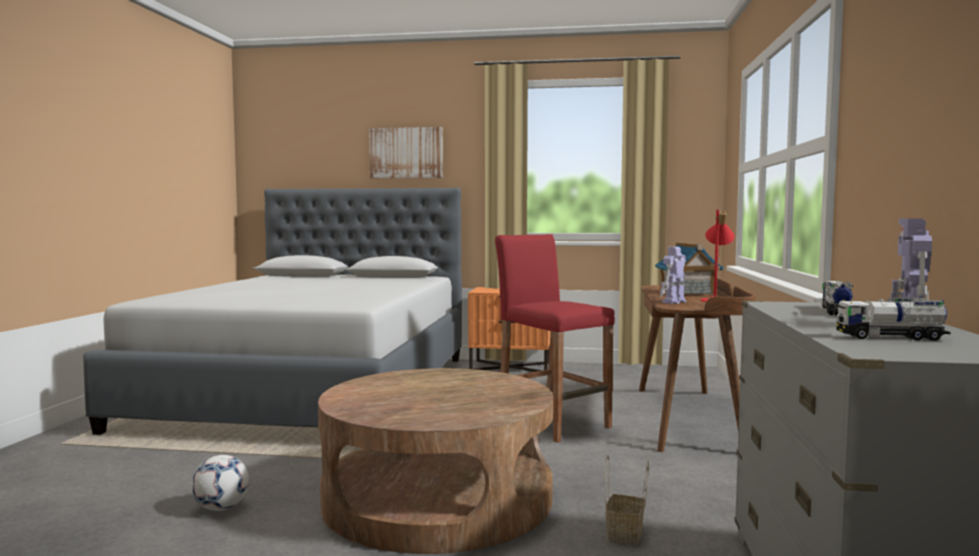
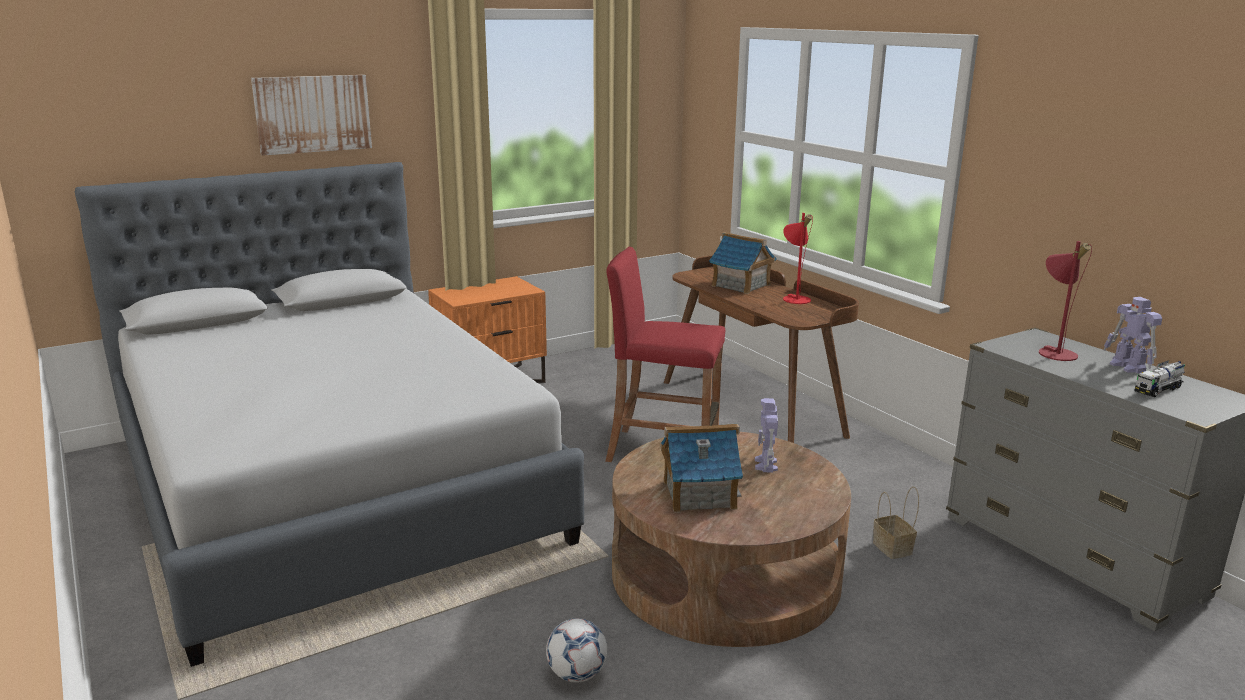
camera: 40 degrees left, 15 degrees up
(393, 393) = (698, 494): none -> toy house
(673, 302) = (776, 310): toy robot -> toy robot (766, 465)
(836, 311) = (1054, 351): toy truck -> red table lamp

